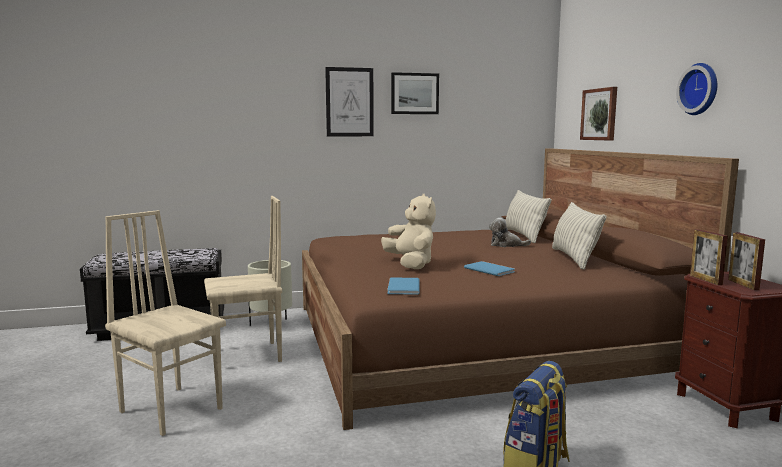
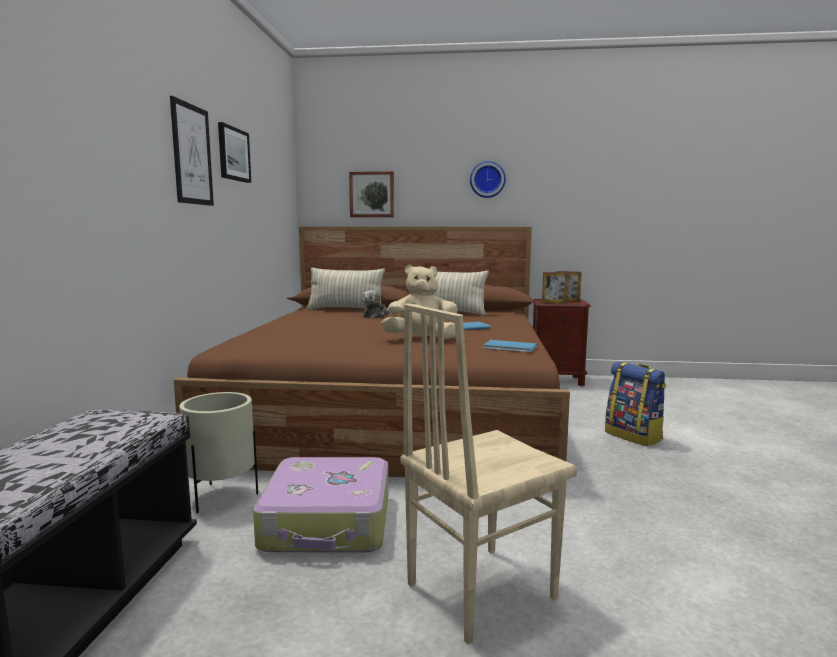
camera: 70 degrees left, 0 degrees up
(247, 356) = (328, 522): beige chair -> suitcase

